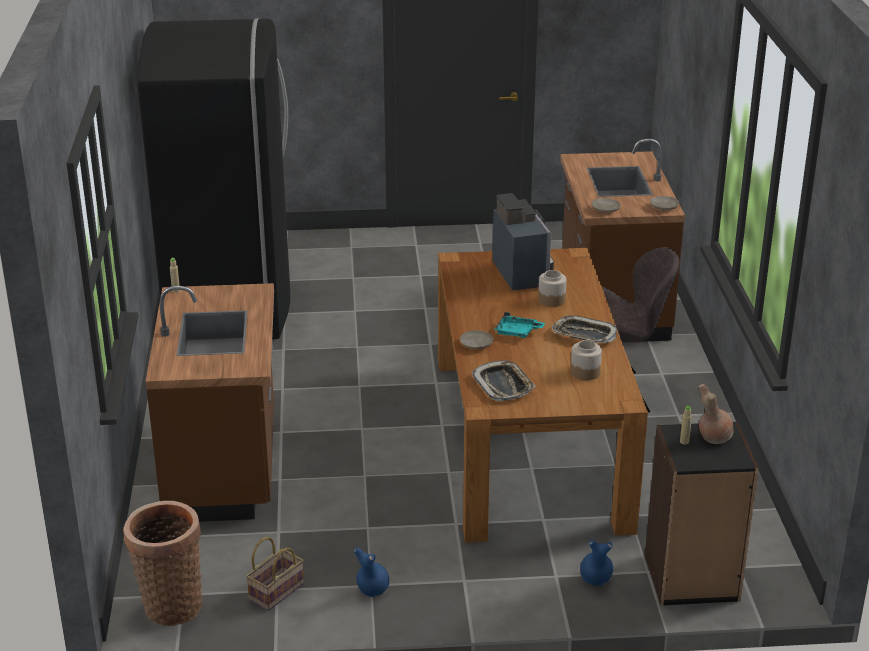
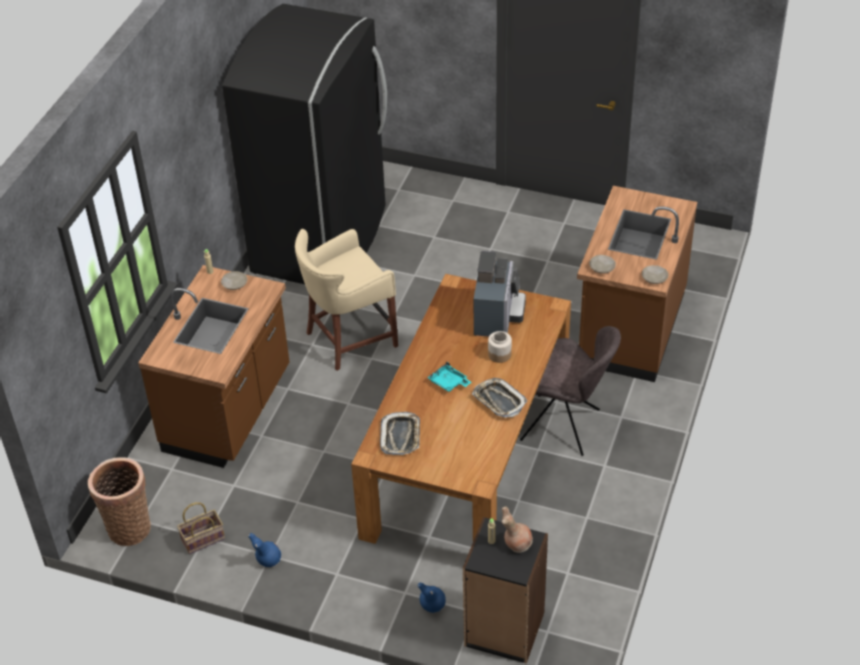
camera: 25 degrees right, 15 degrees up
(321, 376) = (348, 339): none -> beige stool
(476, 344) = (408, 387): beige plate -> beige plate (234, 284)
(585, 372) = (472, 442): jar -> none

